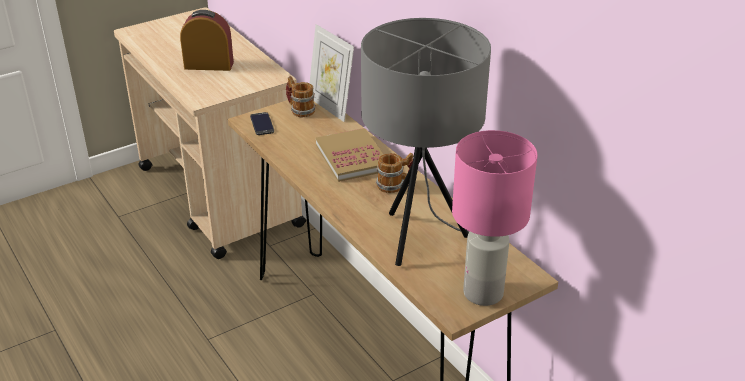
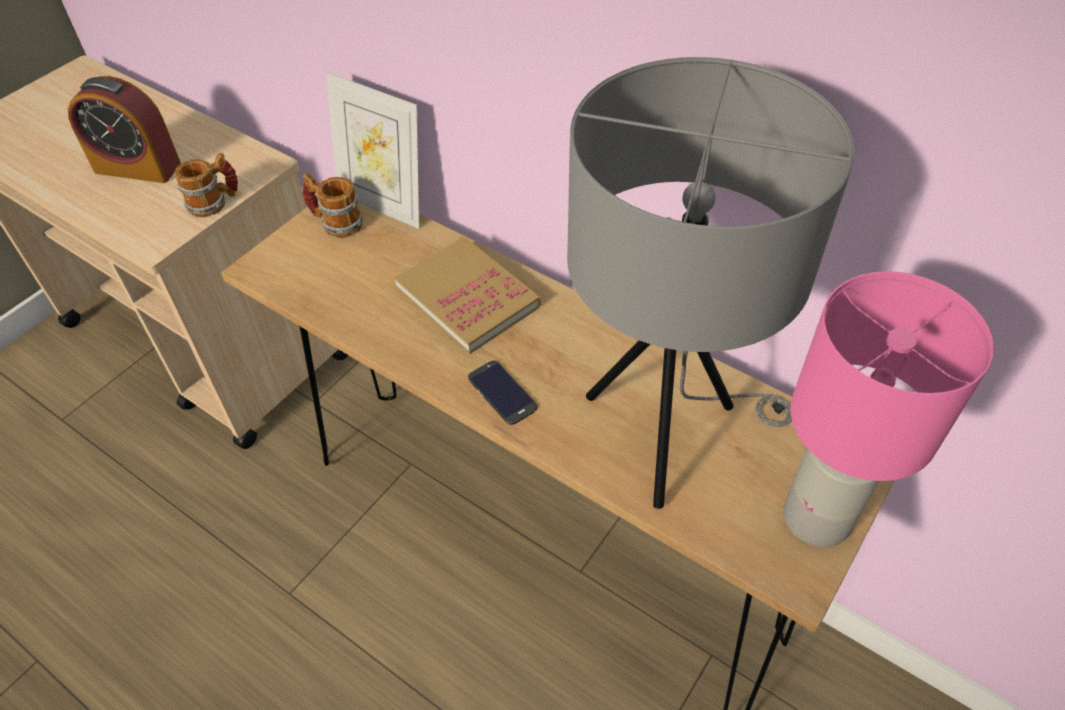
camera: 20 degrees left, 15 degrees up
(209, 65) = (138, 167): alarm clock -> alarm clock turned 150 degrees counterclockwise
(262, 124) = (286, 268): phone -> phone (502, 393)
(396, 185) = (565, 334): mug -> mug (215, 203)

